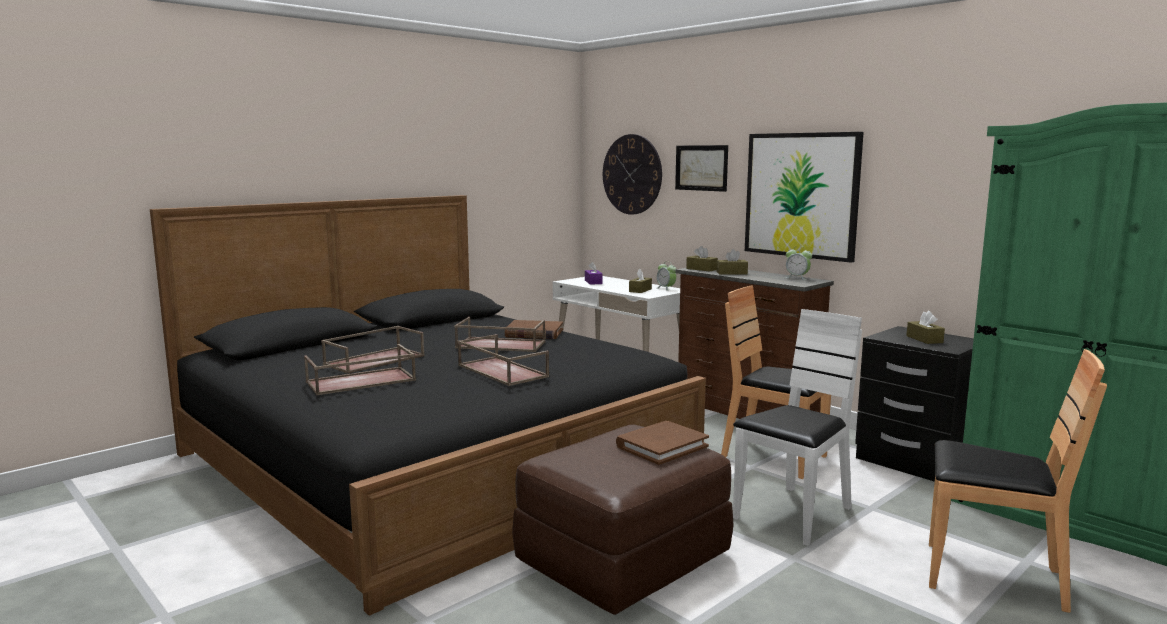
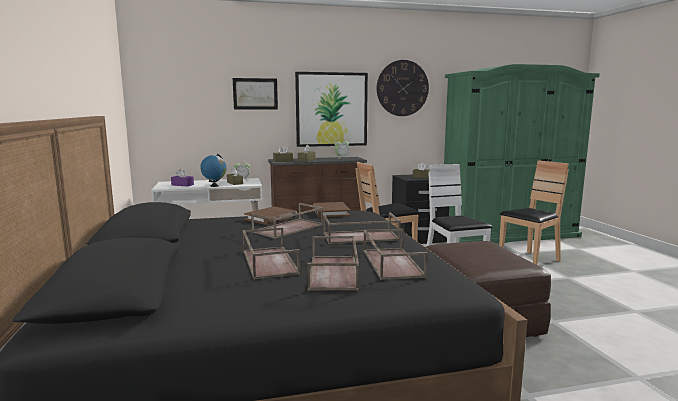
camera: 60 degrees left, 0 degrees up
(413, 394) = (391, 263): none -> brown tray
(609, 289) = (214, 186): none -> globe
(632, 174) = (188, 99): wall clock -> wall clock (402, 88)
(662, 446) = (477, 246): brown book -> brown book (330, 212)

